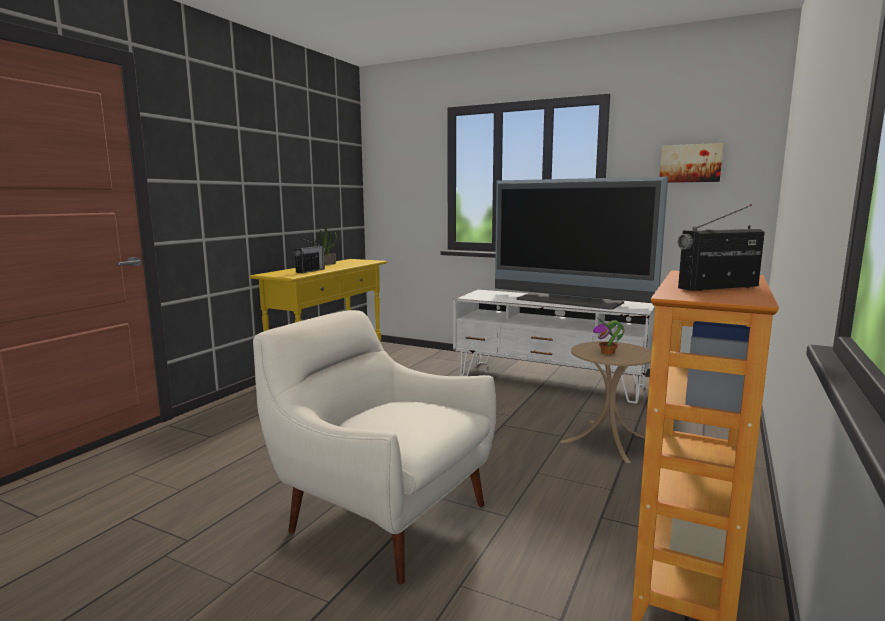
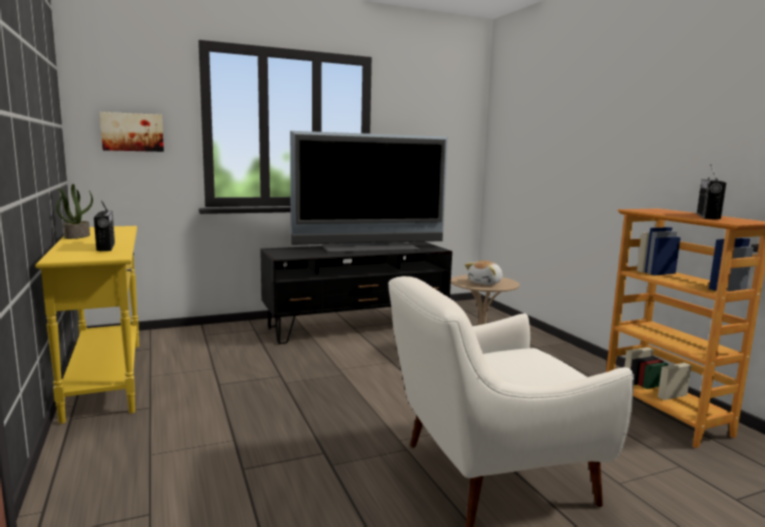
camera: 50 degrees left, 0 degrees up
(549, 381) = (356, 326): white tv stand -> black tv stand
(608, 353) = (485, 283): potted plant -> plush toy
(690, 163) = (432, 125): picture -> picture (132, 132)

